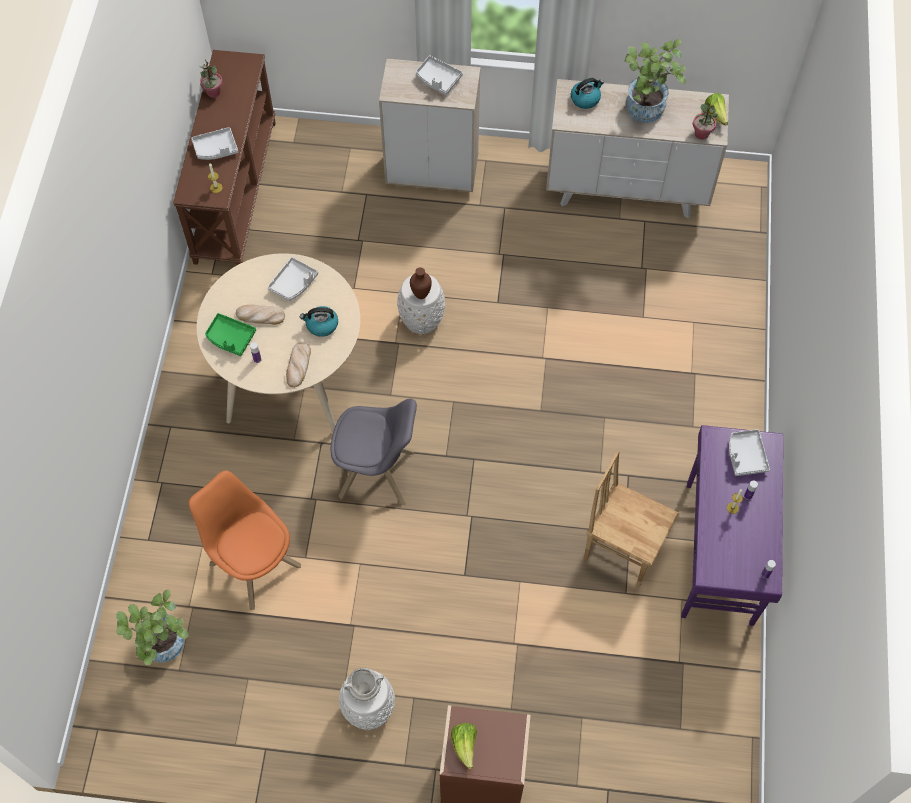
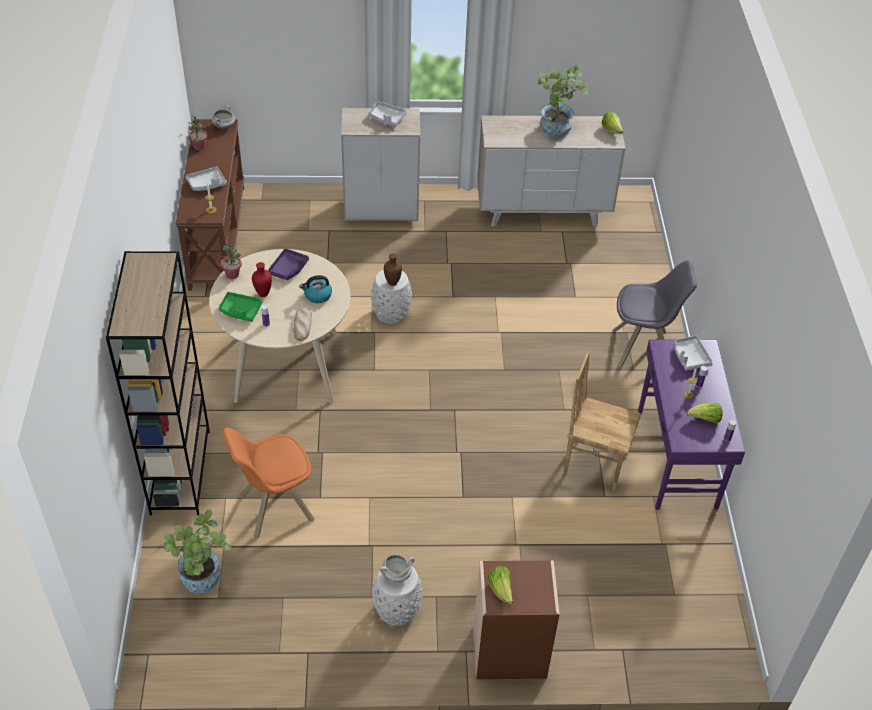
camera: 10 degrees left, 15 degrees down
(156, 506) = (180, 471): none -> beige bookcase
(247, 64) = (224, 126): none -> white cooking pot
(254, 565) = (275, 508): orange chair -> orange chair turned 60 degrees counterclockwise
(260, 316) = (263, 293): bread -> red vase
(294, 283) = (289, 269): grey tray -> purple tray
(377, 474) = (373, 428): grey chair -> grey chair (642, 348)
(585, 99) = (506, 126): kettle -> none
(701, 134) = (603, 142): potted plant -> potted plant (232, 274)
(745, 545) = (705, 419): none -> lettuce

